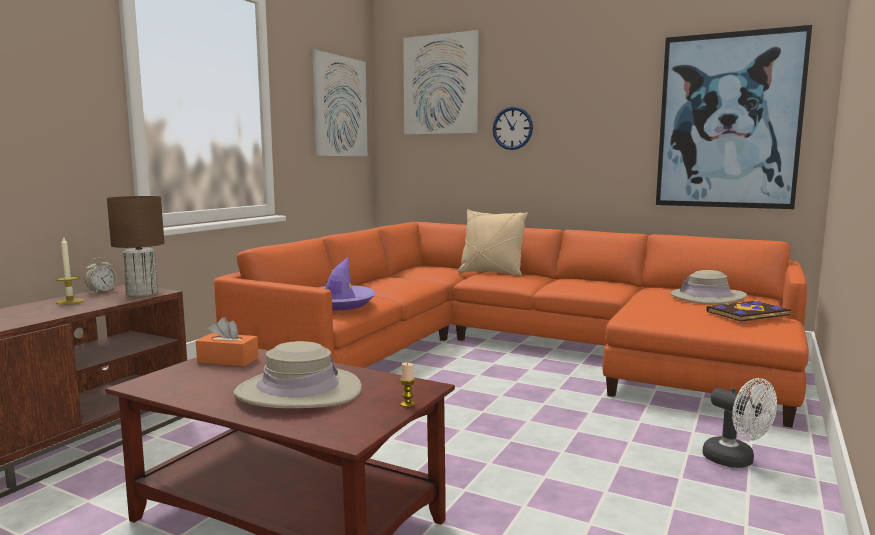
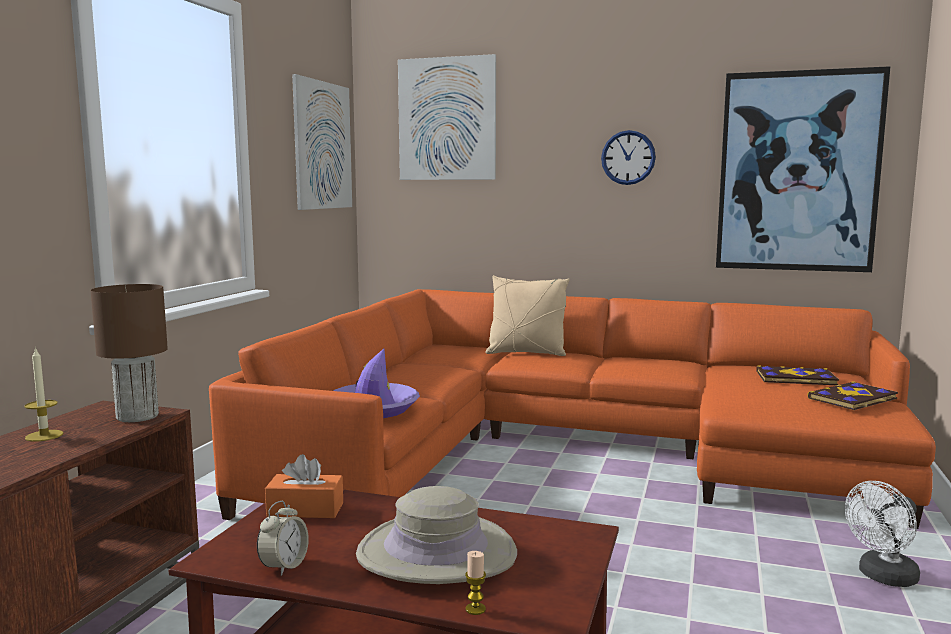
camera: 10 degrees left, 0 degrees up
(102, 291) = (76, 416): alarm clock -> alarm clock (284, 566)
(407, 404) = (586, 561): candle -> candle (475, 609)
(512, 128) = (540, 175): wall clock -> wall clock (628, 157)
(707, 297) = (796, 378): beige hat -> book
(736, 461) = (883, 577): white fan -> white fan turned 105 degrees clockwise

